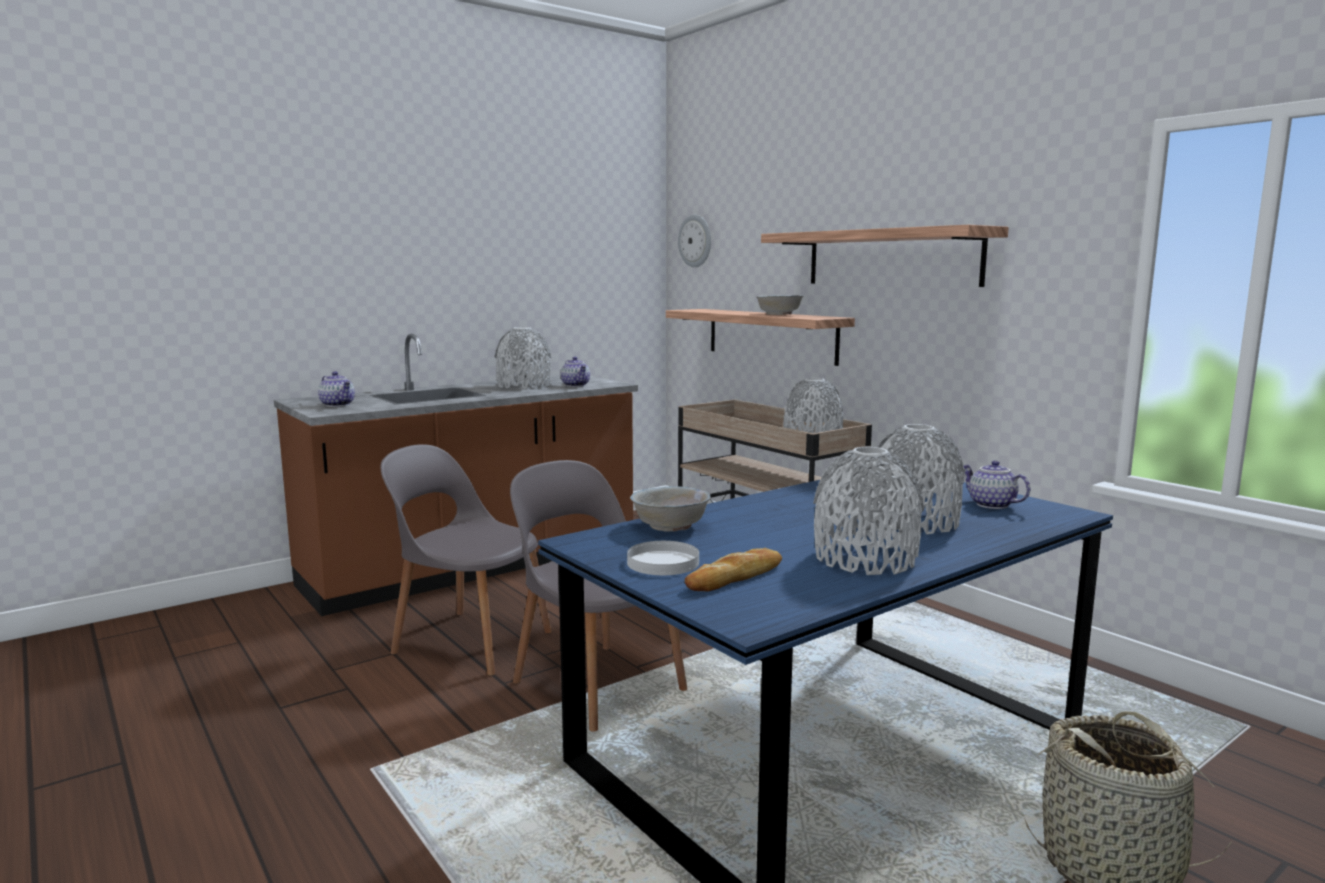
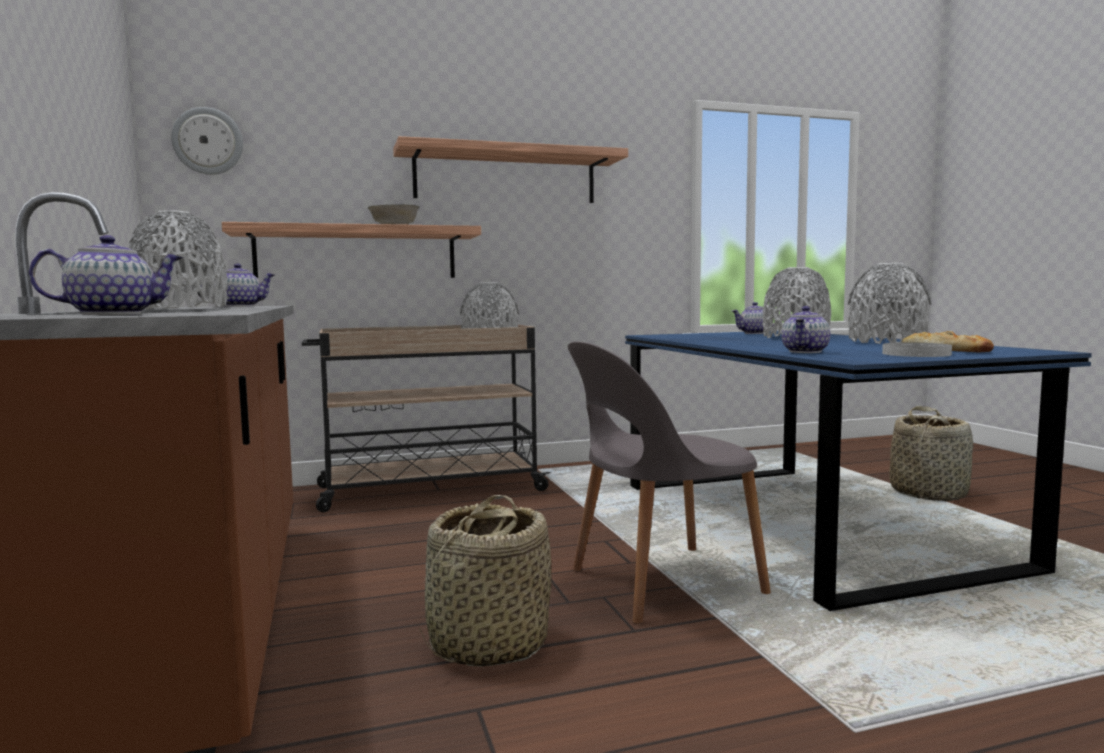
camera: 70 degrees left, 5 degrees down
(469, 641) = (487, 644): grey chair -> basket
(671, 526) = (806, 352): white bowl -> teapot

